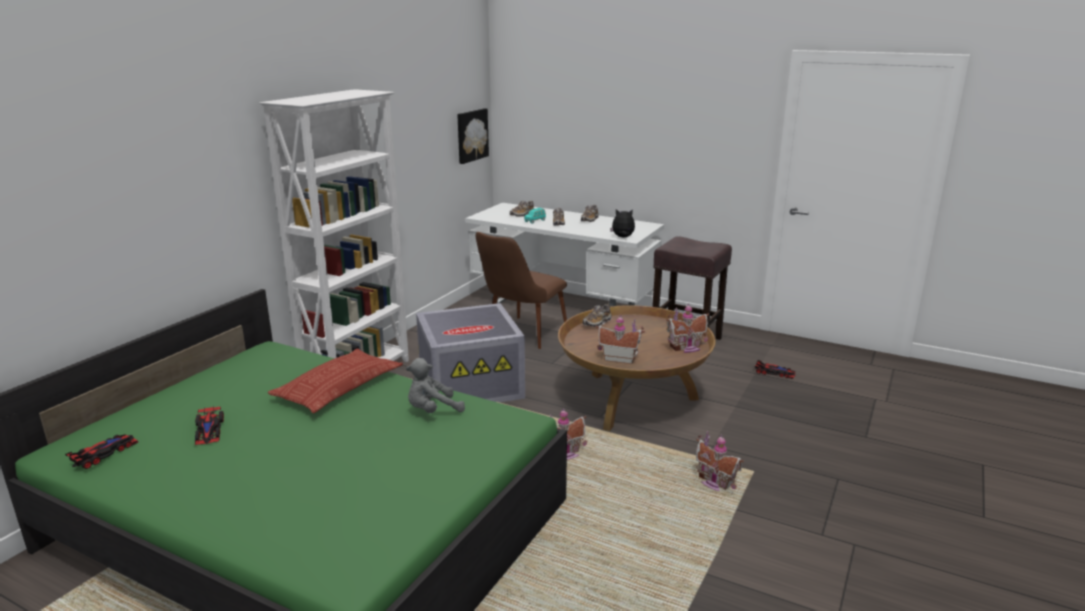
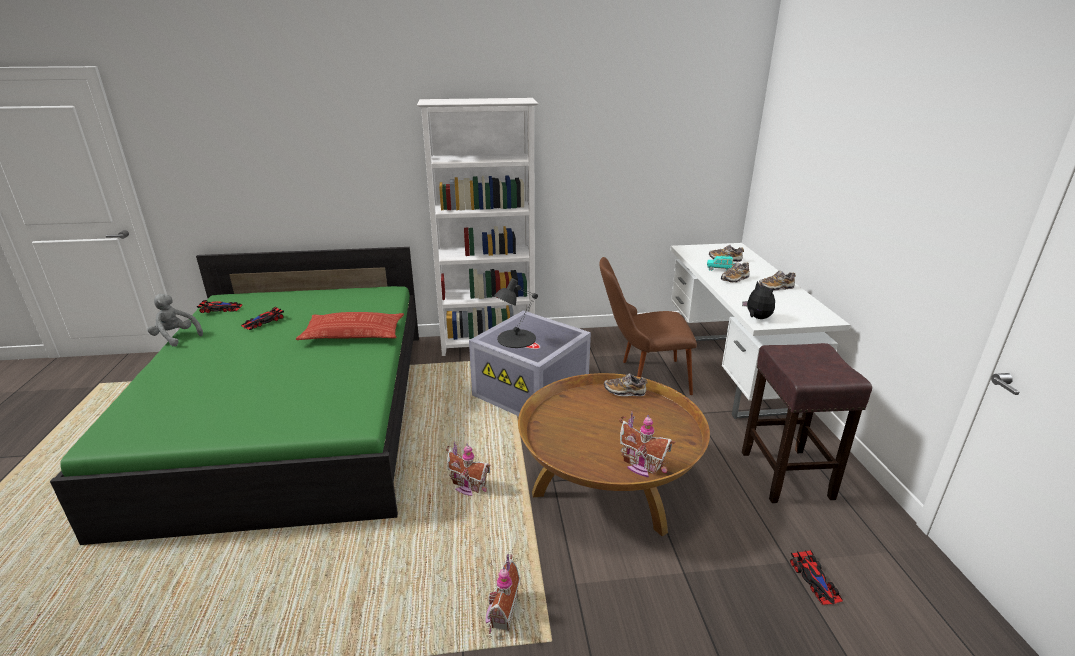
camera: 55 degrees right, 5 degrees up
(432, 410) = (344, 379): grey plush toy -> grey plush toy (176, 337)
(463, 330) = (515, 338): none -> black table lamp
(471, 135) = (713, 163): picture -> none
(619, 358) = (563, 432): toy house -> none

